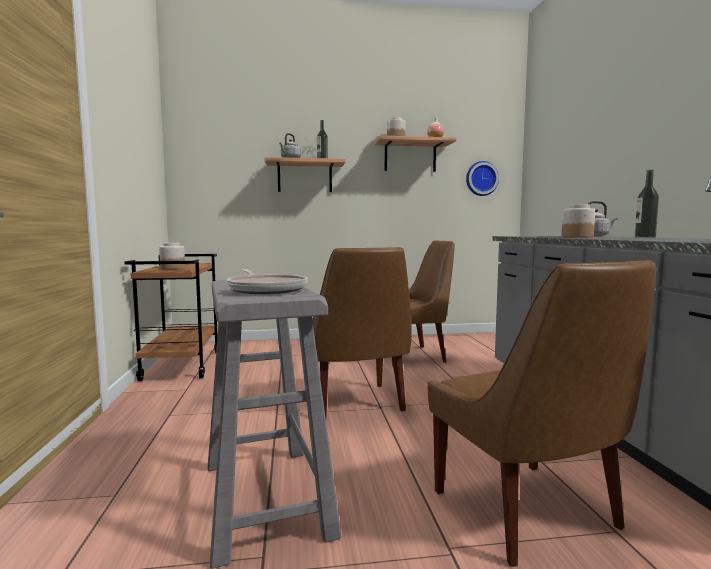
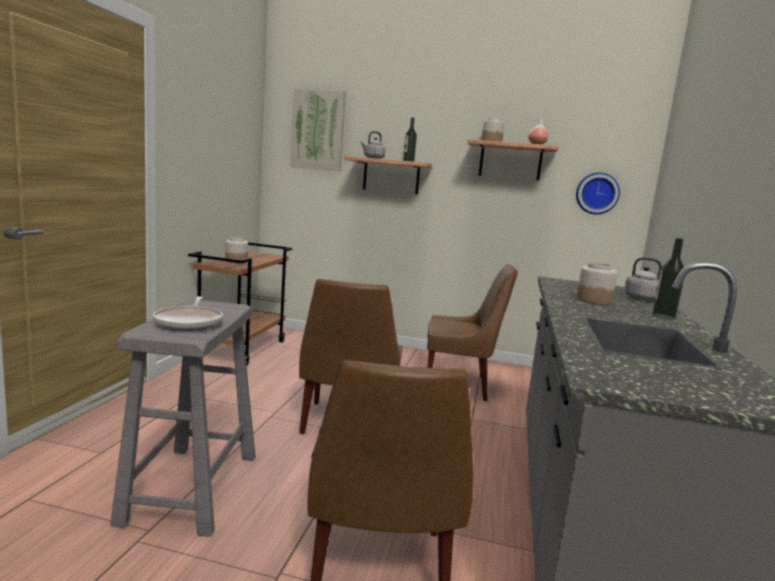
camera: 20 degrees right, 5 degrees up
(225, 137) = (318, 130): none -> picture

